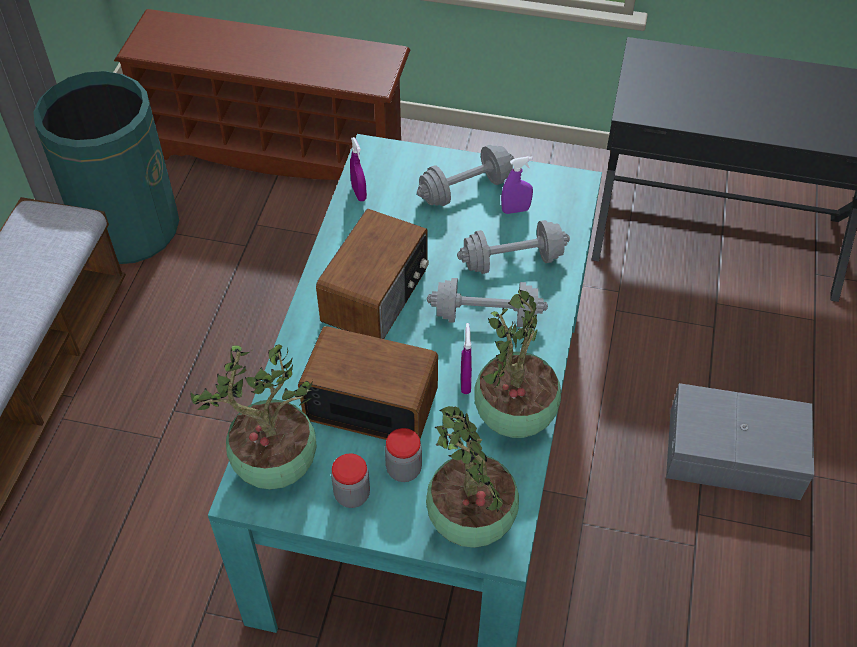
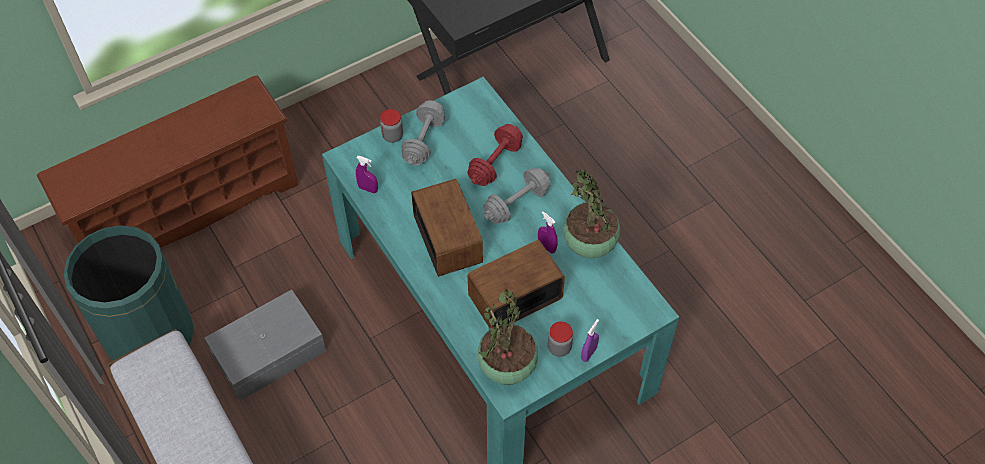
camera: 45 degrees left, 5 degrees up
(404, 469) = (568, 314): jar -> jar (392, 136)
(472, 524) = (628, 312): potted plant -> none
(512, 261) = (495, 163): grey dumbbell -> red dumbbell
(515, 210) = (464, 133): purple spray bottle -> purple spray bottle (588, 353)
(734, 456) = (642, 187): grey storage box -> grey storage box (270, 353)

